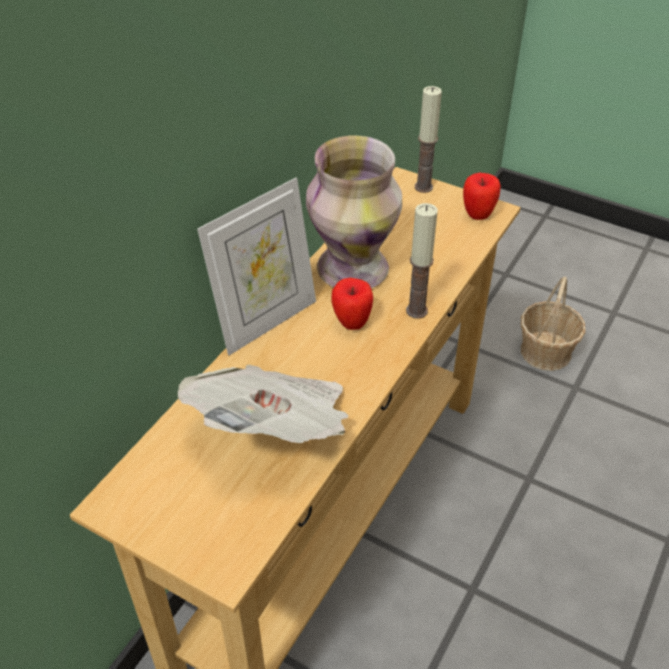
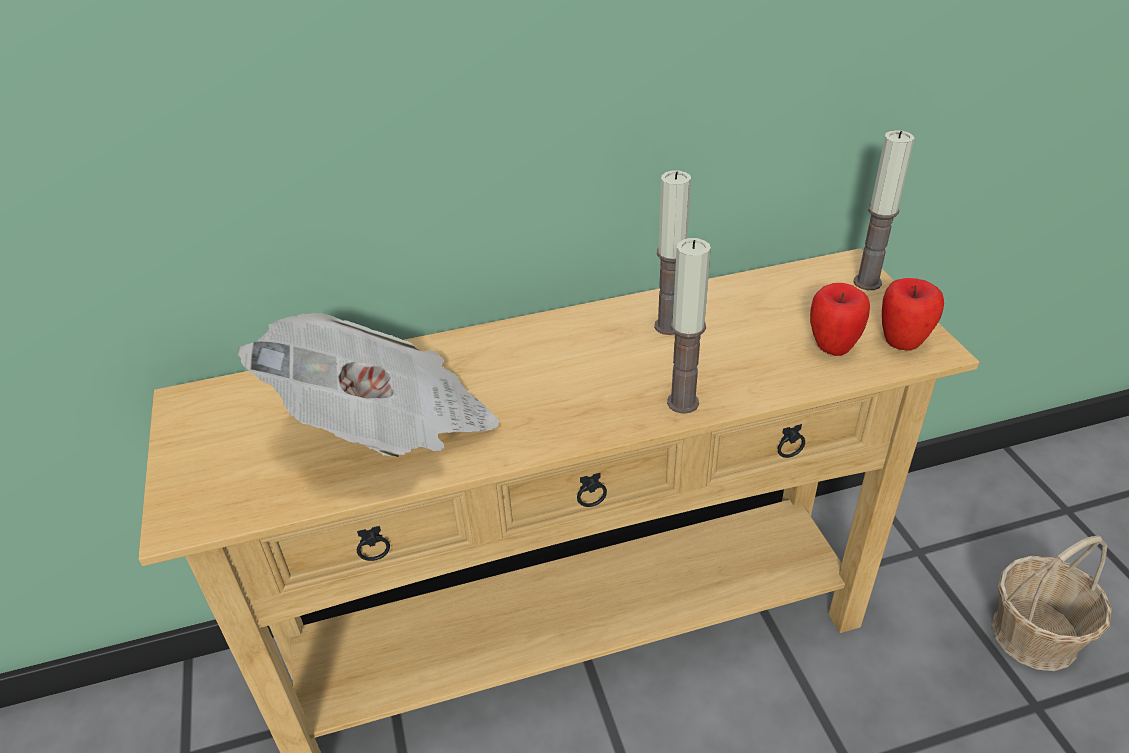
camera: 45 degrees right, 5 degrees down
(266, 321) = (514, 327): picture frame -> none
(351, 323) = (594, 375): apple -> apple (832, 347)
(354, 270) = (668, 326): vase -> candle

